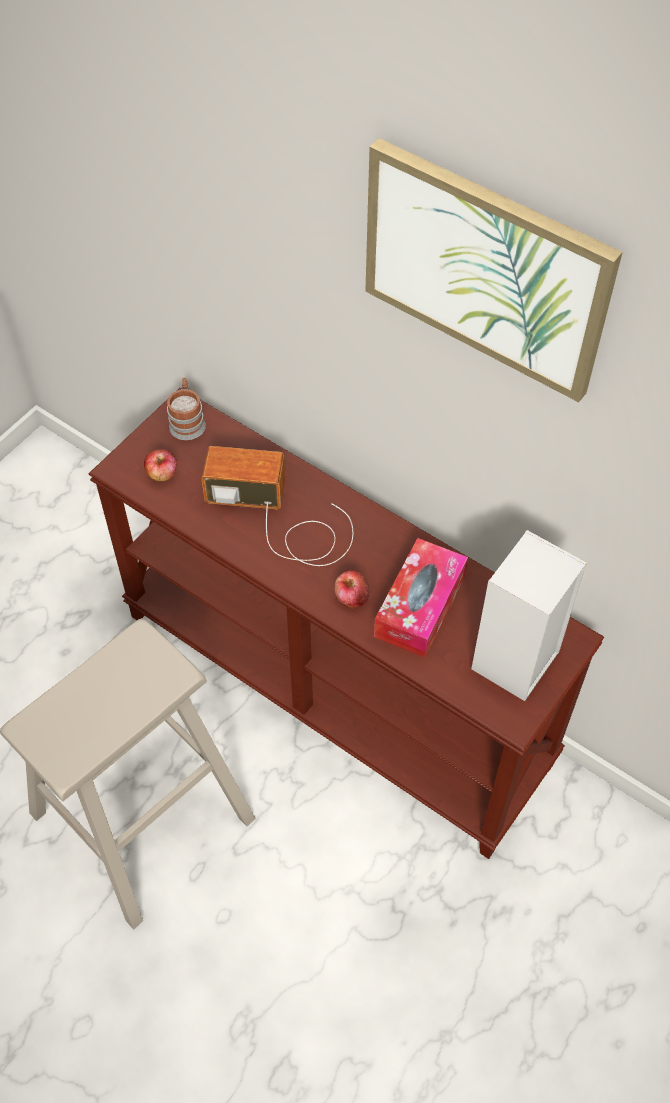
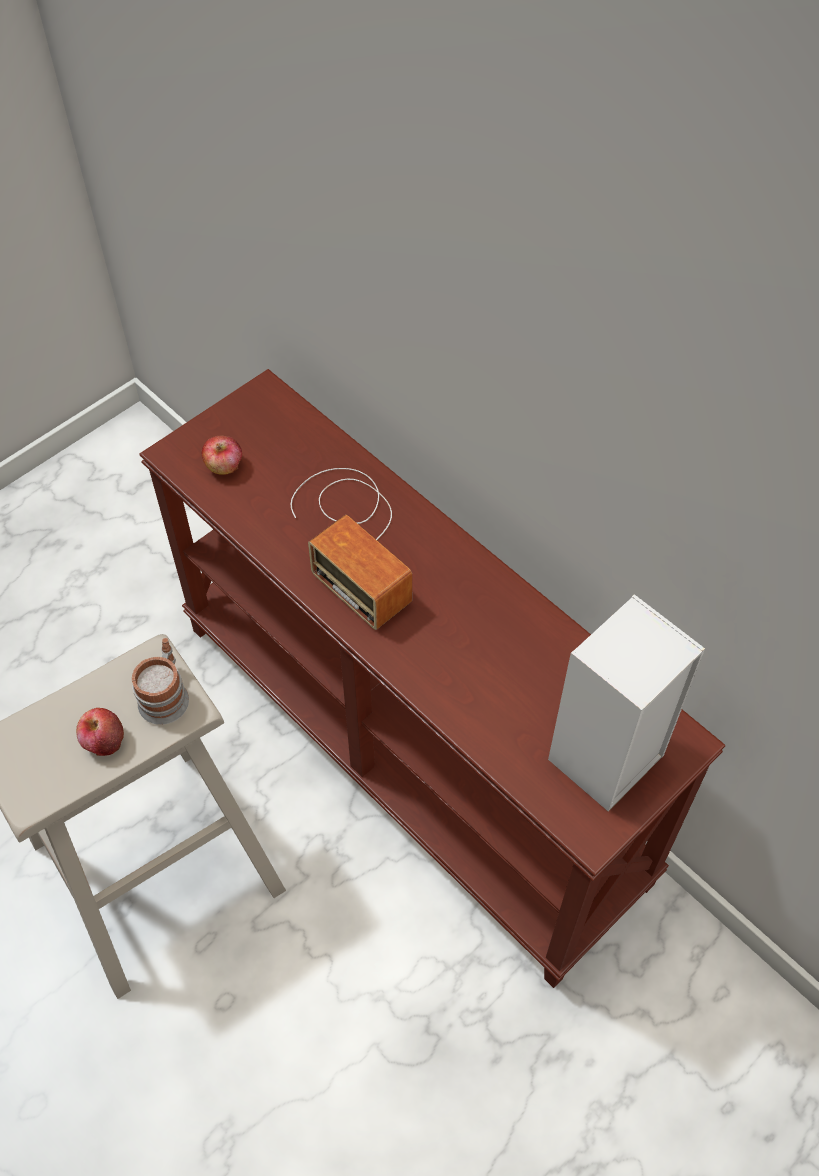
camera: 10 degrees right, 0 degrees up
(187, 421) = (267, 409): mug -> mug (165, 694)
(281, 518) = (353, 539): radio -> radio turned 150 degrees counterclockwise
(351, 597) = (417, 647): apple -> apple (104, 741)
(420, 606) = (499, 670): tissue box -> none
(485, 269) = (615, 238): picture -> none

